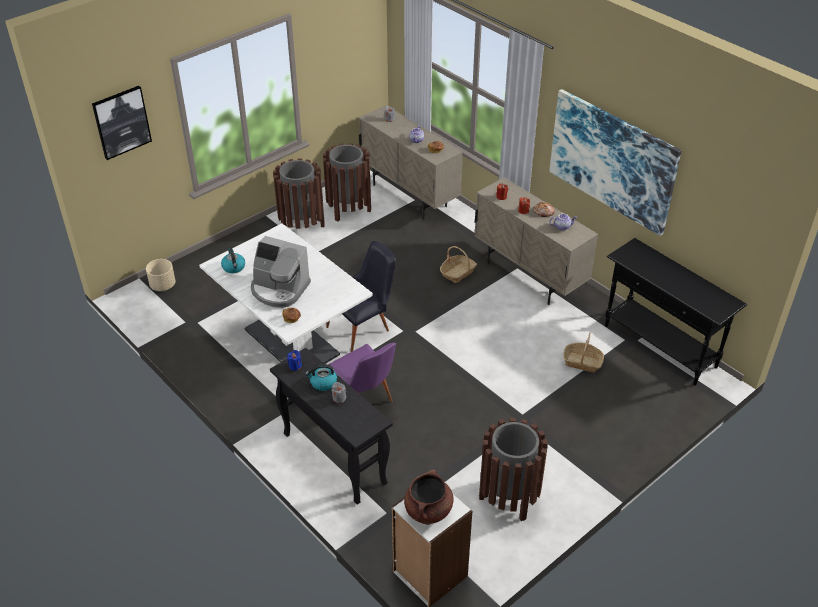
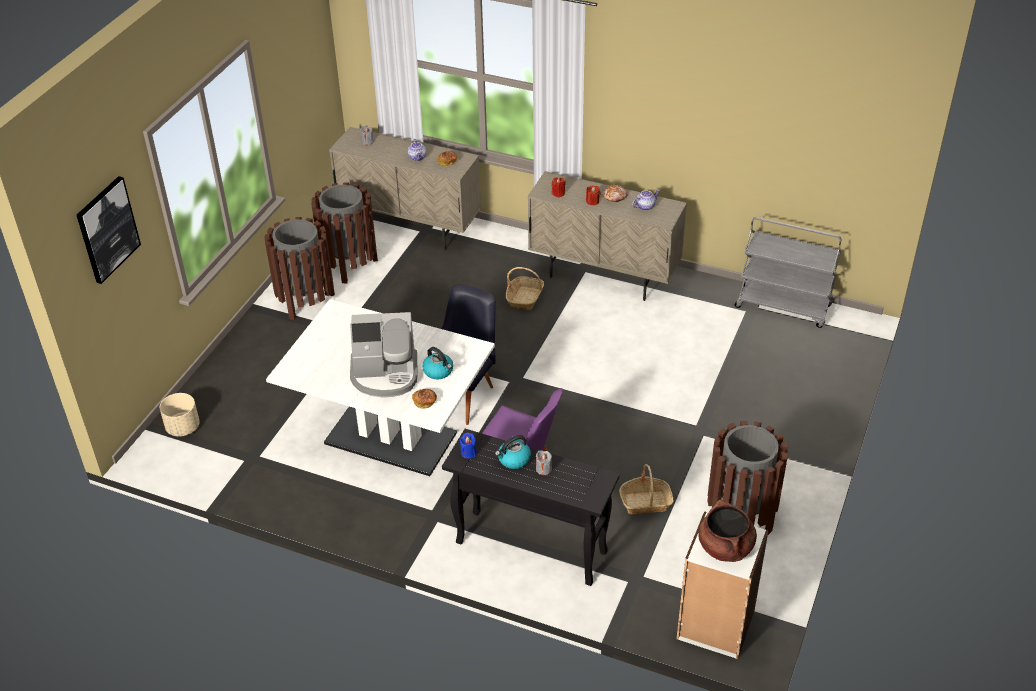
camera: 25 degrees left, 0 degrees up
(234, 267) = (311, 368): kettle -> kettle (438, 371)
(582, 362) = (719, 349): basket -> basket (645, 502)
(612, 160) = (687, 115): picture -> none
(660, 346) = (784, 306): black console table -> grey cart

